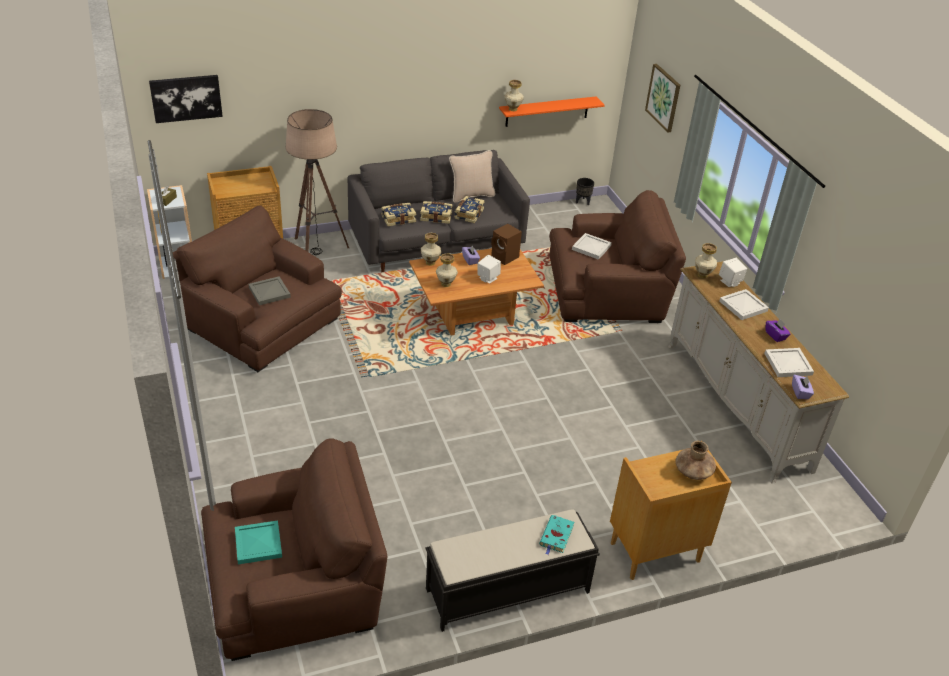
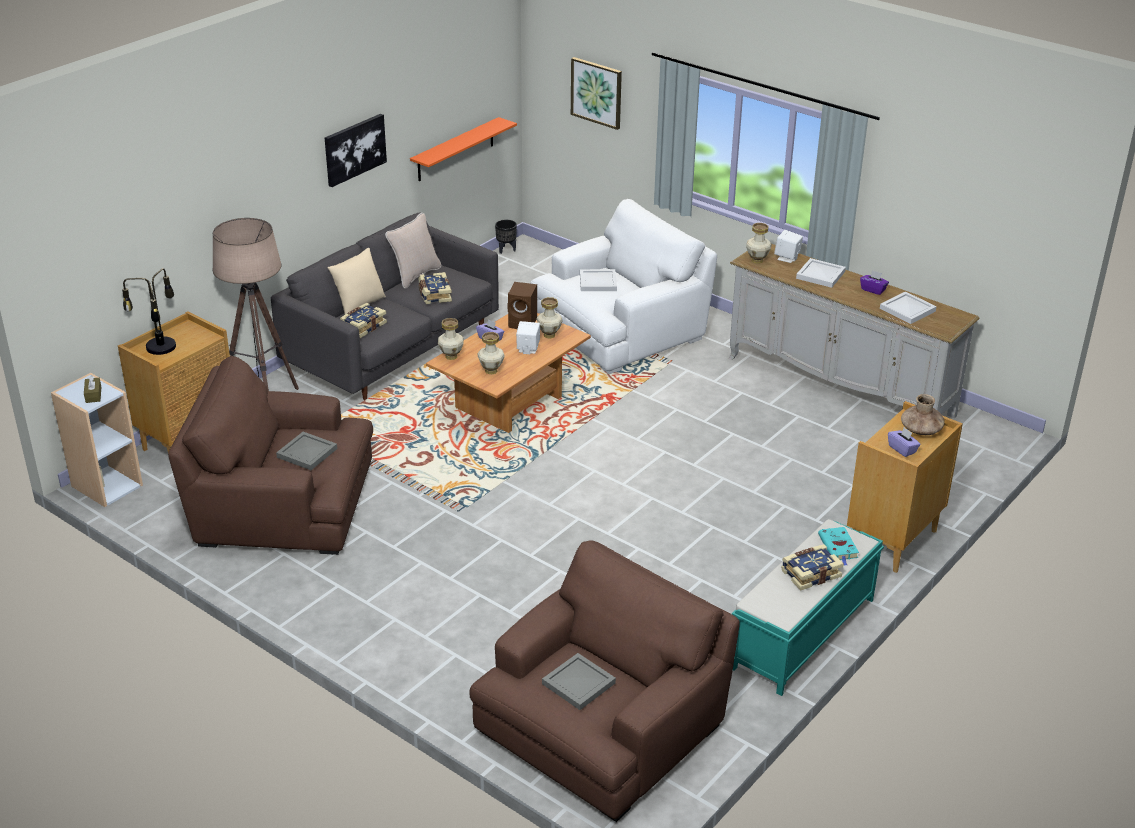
camera: 30 degrees left, 5 degrees down
(186, 98) = (84, 250): picture -> picture (354, 149)
(233, 183) = (160, 347): none -> table lamp
(257, 544) = (578, 684): turquoise tray -> grey tray
(412, 203) = (359, 305): none -> beige pillow
(436, 216) = (402, 309): book -> book (810, 573)
(506, 591) = (802, 634): black bench -> turquoise bench
(513, 109) = (428, 156): vase -> vase (549, 335)
(607, 291) = (621, 329): brown armchair -> white armchair
(800, 392) = (941, 329): purple tissue box -> purple tissue box (902, 449)

